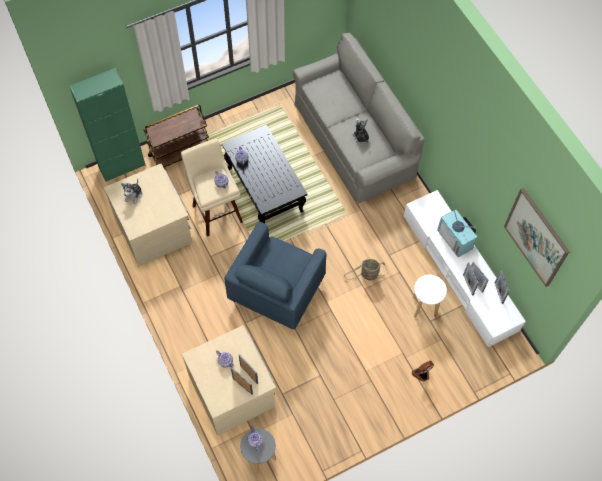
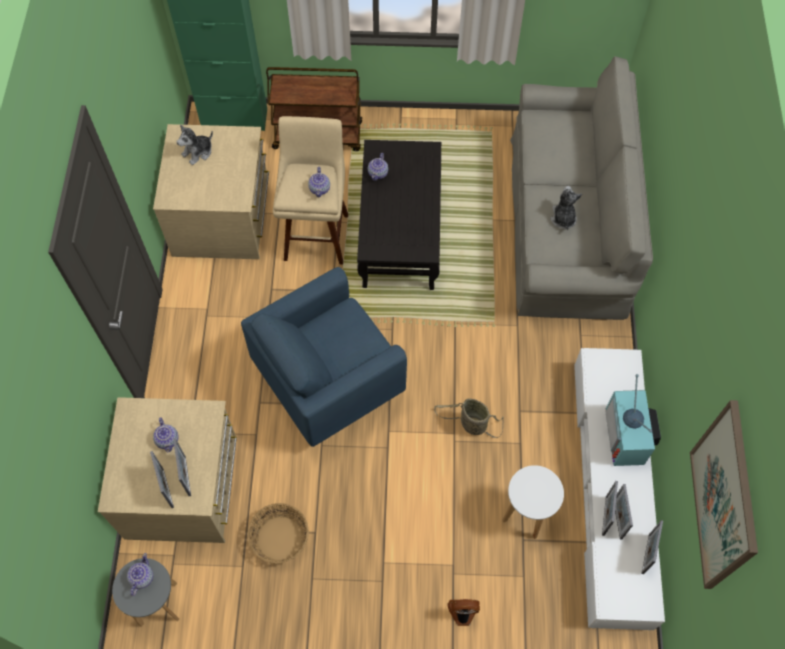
camera: 30 degrees right, 0 degrees up
(303, 388) = (280, 539): none -> basket

